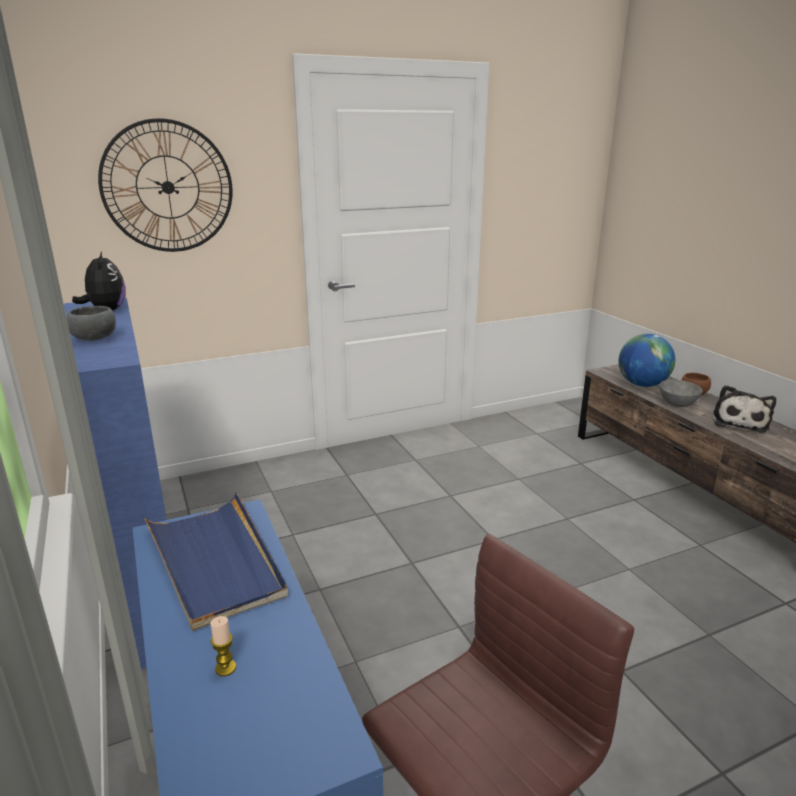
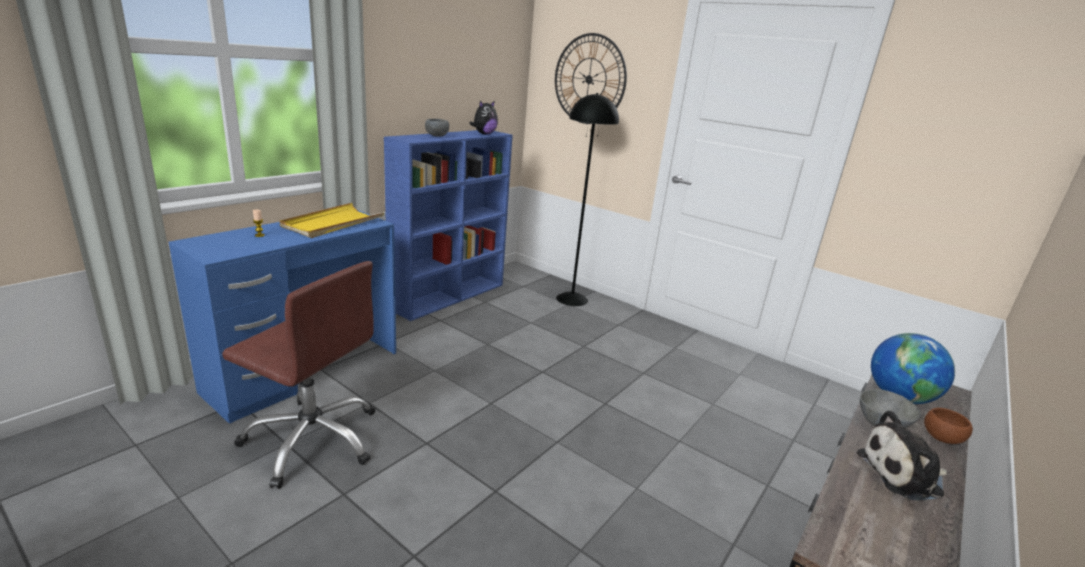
camera: 60 degrees right, 0 degrees up
(215, 562) = (333, 224): blue tray -> yellow tray
(261, 484) = (572, 299): none -> black floor lamp

